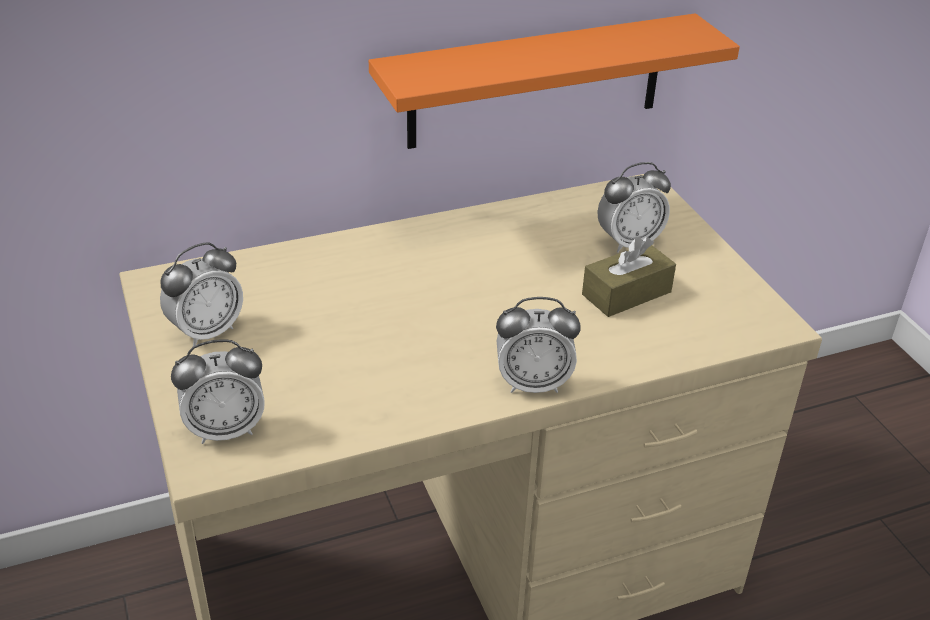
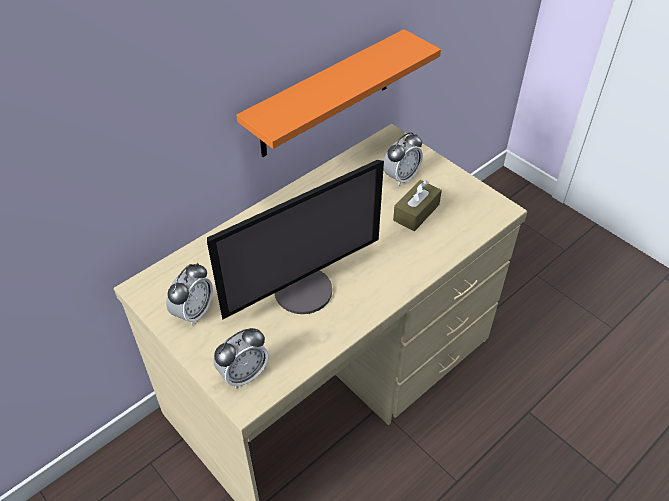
camera: 20 degrees left, 10 degrees up
(384, 346) = (303, 289): none -> monitor
(533, 383) = (396, 287): alarm clock -> none

